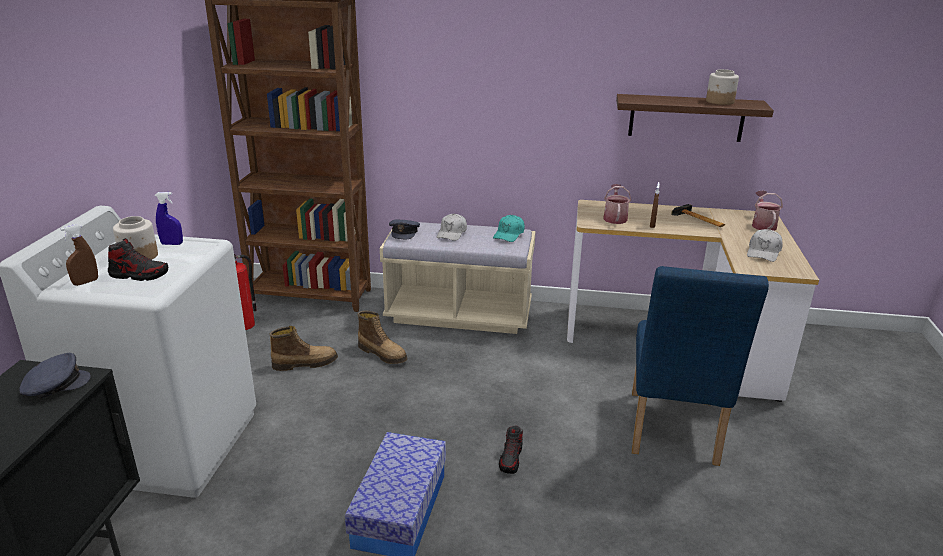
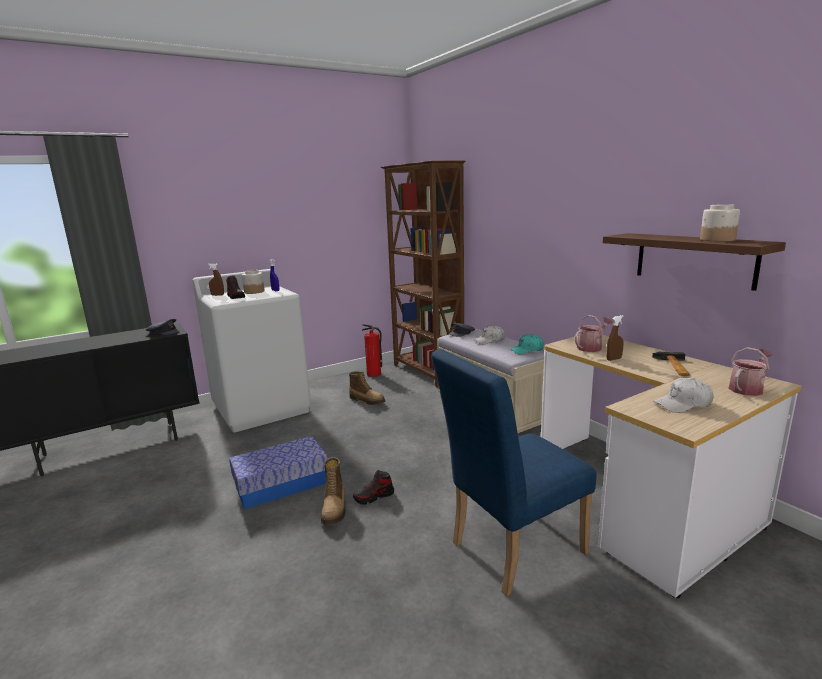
camera: 50 degrees right, 10 degrees down
(383, 354) = (411, 412): boot -> boot (335, 509)

